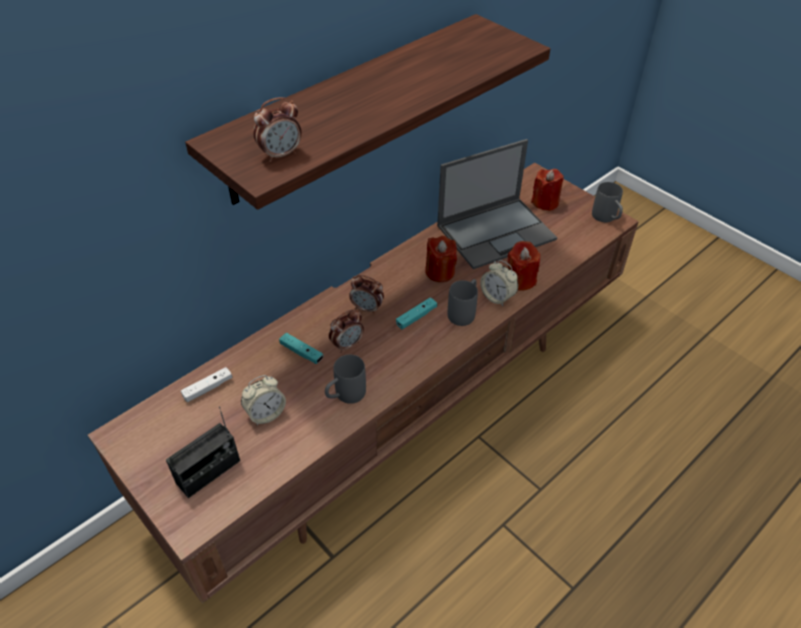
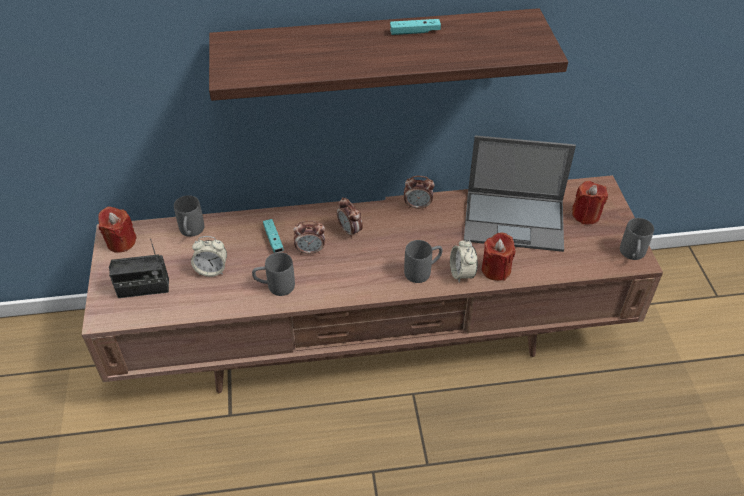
camera: 35 degrees right, 0 degrees up
(208, 388) = (191, 232): white game controller -> grey mug
(281, 154) = (257, 67): alarm clock -> alarm clock (418, 206)
(416, 317) = (381, 256): turquoise game controller -> turquoise game controller (415, 32)
(440, 272) = (433, 230): red candle -> red candle (121, 242)

